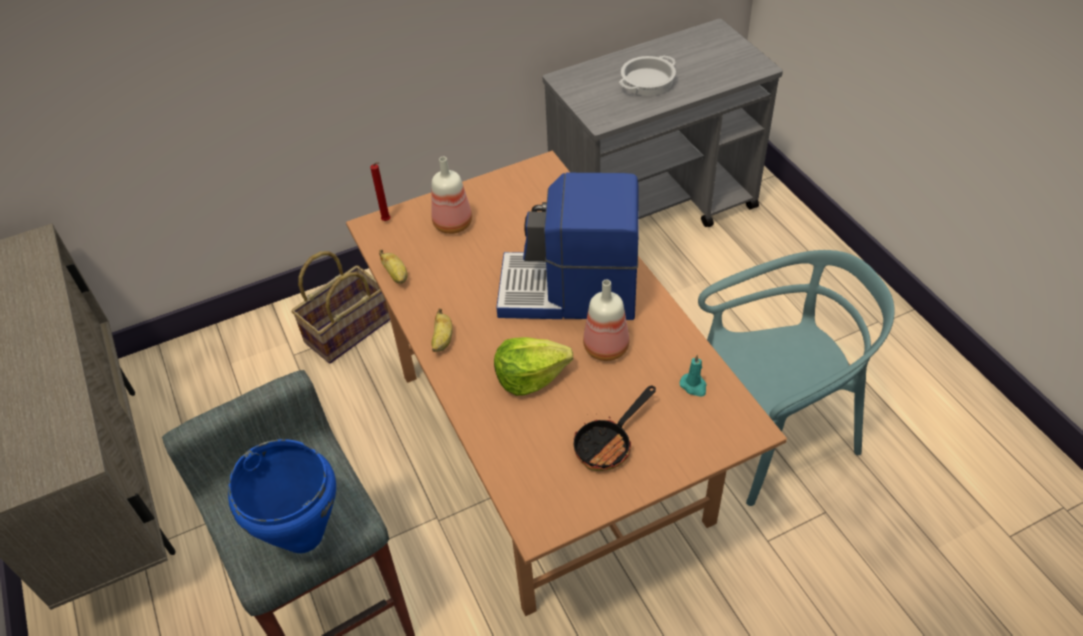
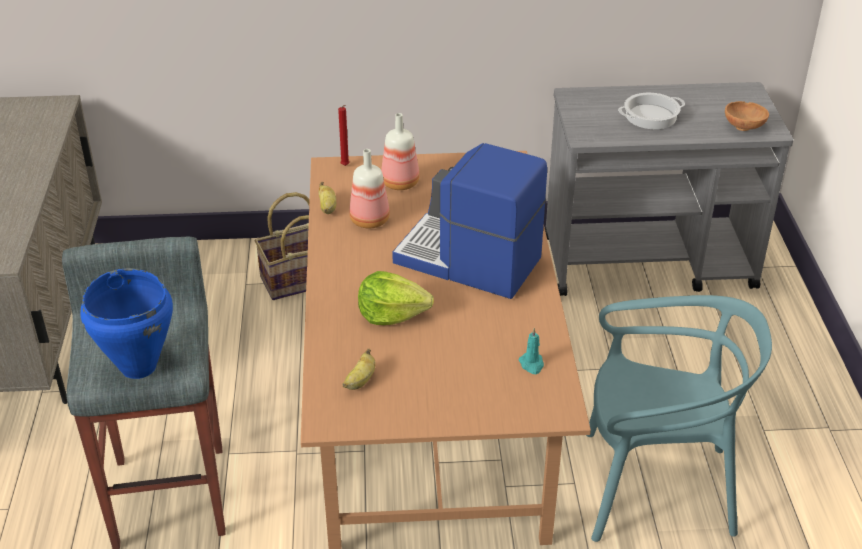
camera: 20 degrees right, 10 degrees down
(442, 340) = (335, 266): banana -> banana (360, 381)
(607, 347) = (474, 313): bottle -> bottle (371, 221)
(609, 443) = (426, 383): frying pan -> none
(734, 69) = (744, 127): none -> brown bowl

